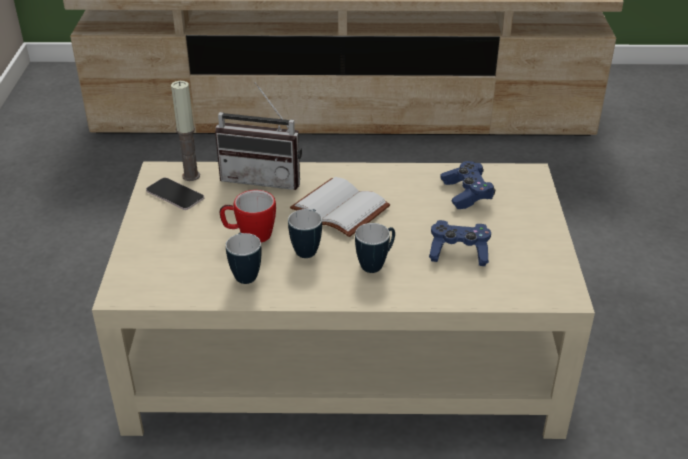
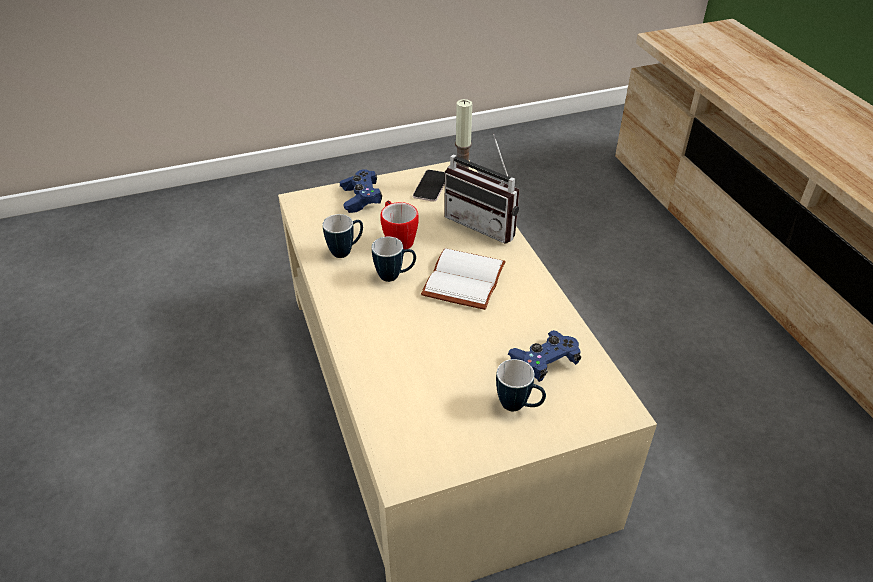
camera: 70 degrees right, 5 degrees up
(264, 177) = (485, 223): radio -> radio turned 45 degrees counterclockwise
(376, 264) = (392, 323): mug -> mug (519, 406)
(459, 252) = (437, 376): blue game controller -> blue game controller (361, 198)

